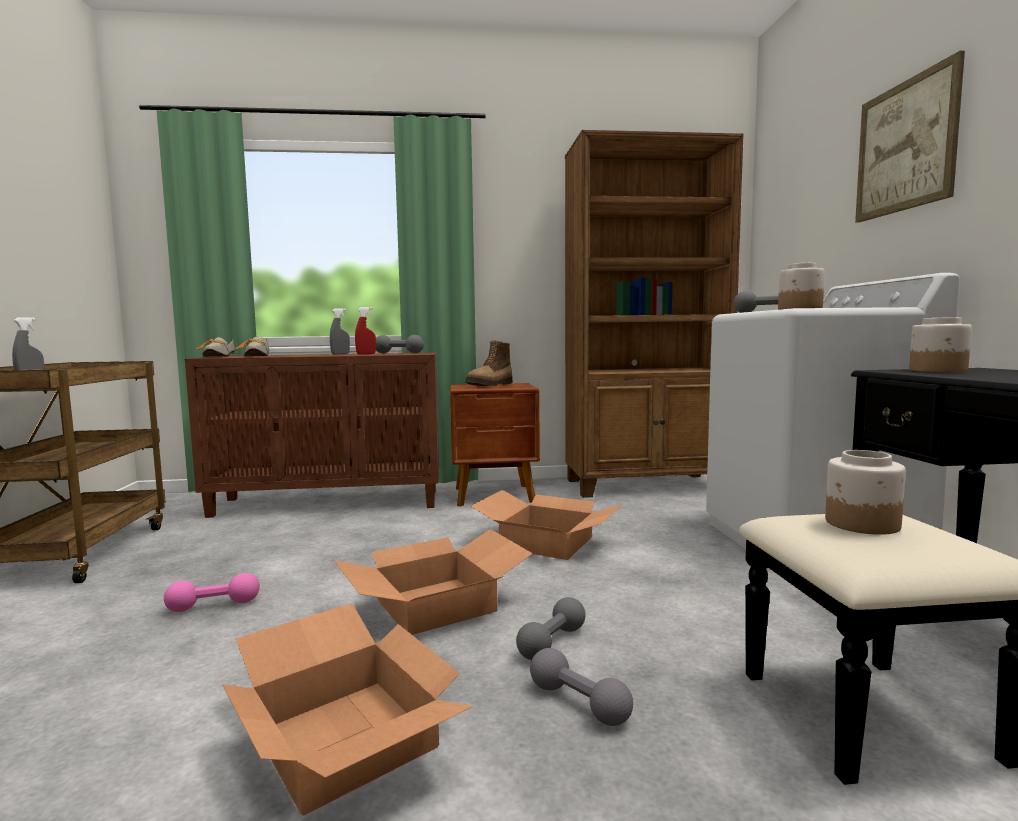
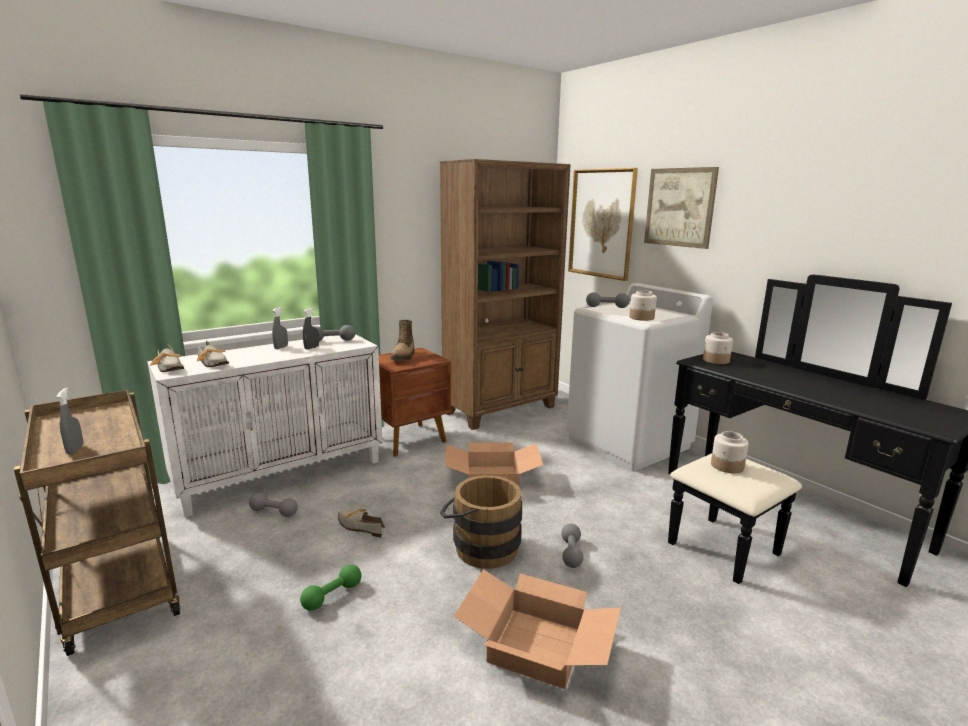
camera: 30 degrees left, 10 degrees up
(214, 606) = (332, 596): pink dumbbell -> green dumbbell
(330, 502) = (283, 474): brown cabinet -> white cabinet
(333, 554) = (359, 526): none -> shoe
(366, 354) = (311, 348): red spray bottle -> grey spray bottle
(436, 604) = (480, 546): cardboard box -> brown bucket
(578, 703) = (617, 584): grey dumbbell -> grey dumbbell (274, 512)
(803, 216) = (601, 223): none -> picture

